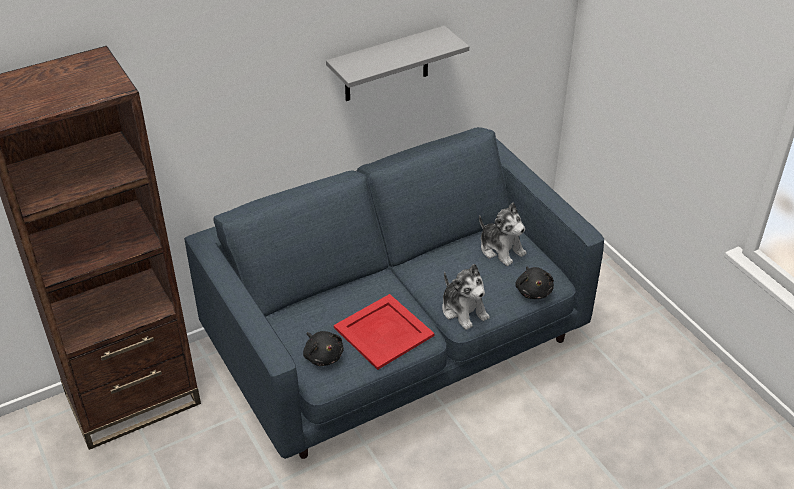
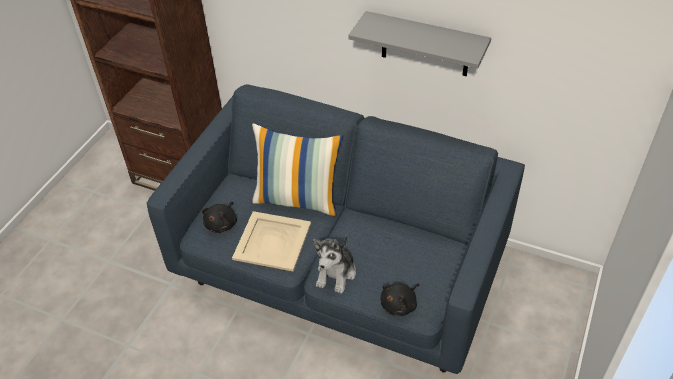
camera: 55 degrees right, 5 degrees up
(350, 289) = (298, 199): none -> pillow
(382, 331) = (272, 240): red tray -> beige tray
(501, 249) = (427, 257): plush toy -> none

